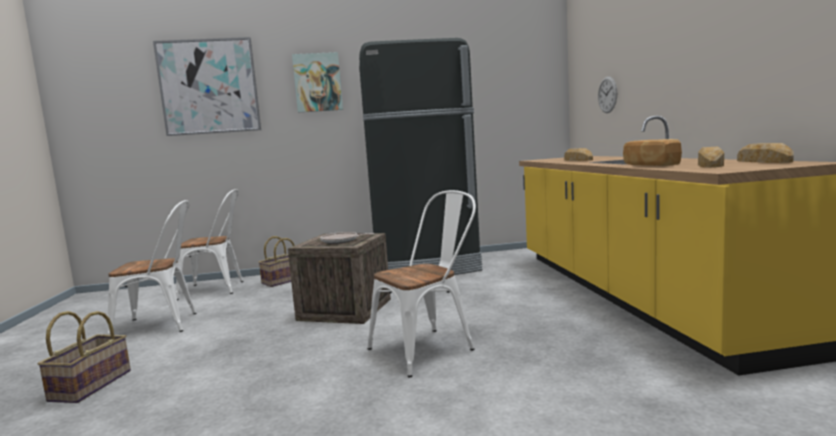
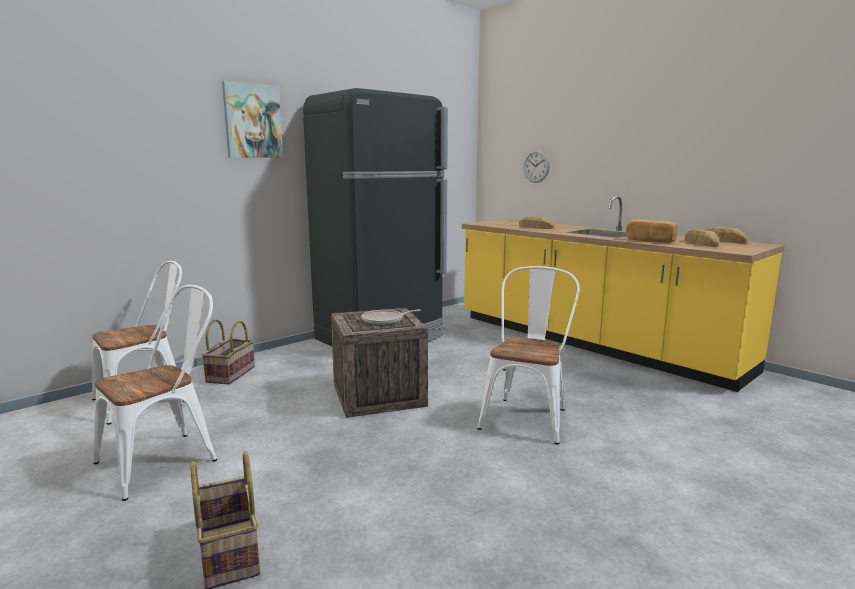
camera: 35 degrees left, 5 degrees up
(209, 87) = (104, 111): picture -> none

